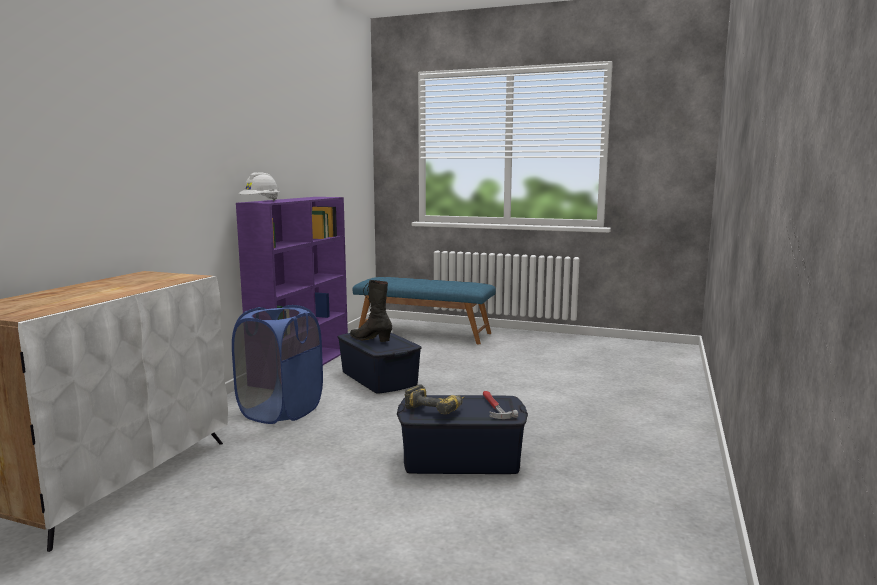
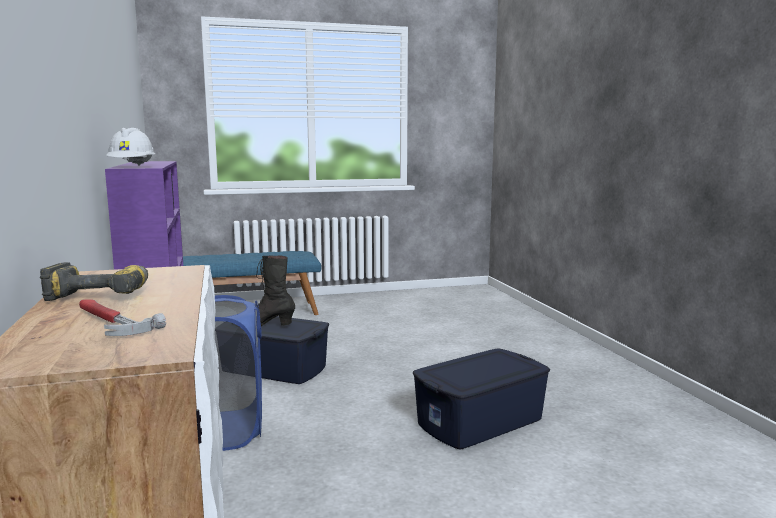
camera: 35 degrees left, 0 degrees up
(437, 408) = (464, 375): power drill -> power drill (103, 294)
(494, 407) = (504, 361): hammer -> hammer (110, 322)

